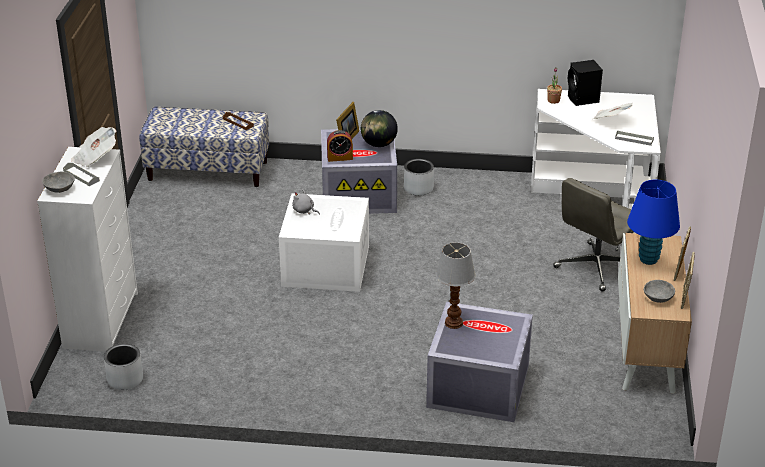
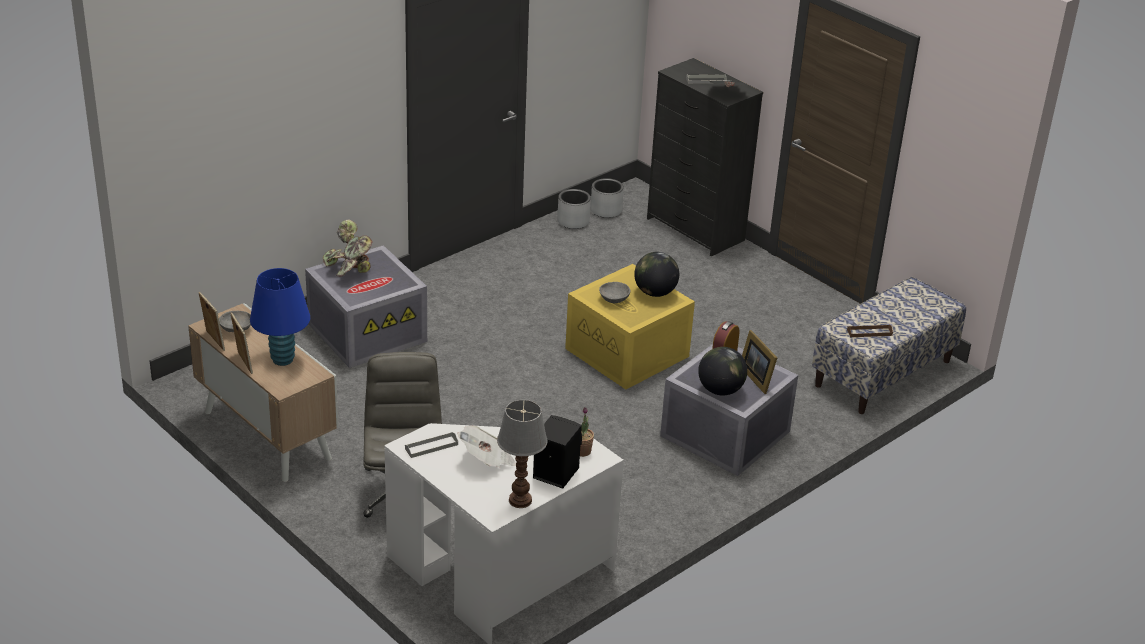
camera: 130 degrees right, 0 degrees up
(59, 189) = (698, 68): grey bowl -> grey bowl (614, 299)
(101, 319) = (696, 230): white dresser -> black dresser
(304, 211) = (655, 292): grey plush toy -> globe
(324, 265) = (629, 352): white storage box -> yellow storage box
(418, 188) = (687, 475): grey planter -> grey planter (573, 221)
(453, 323) = (397, 273): table lamp -> table lamp (519, 500)
(485, 347) = (349, 270): none -> potted plant

